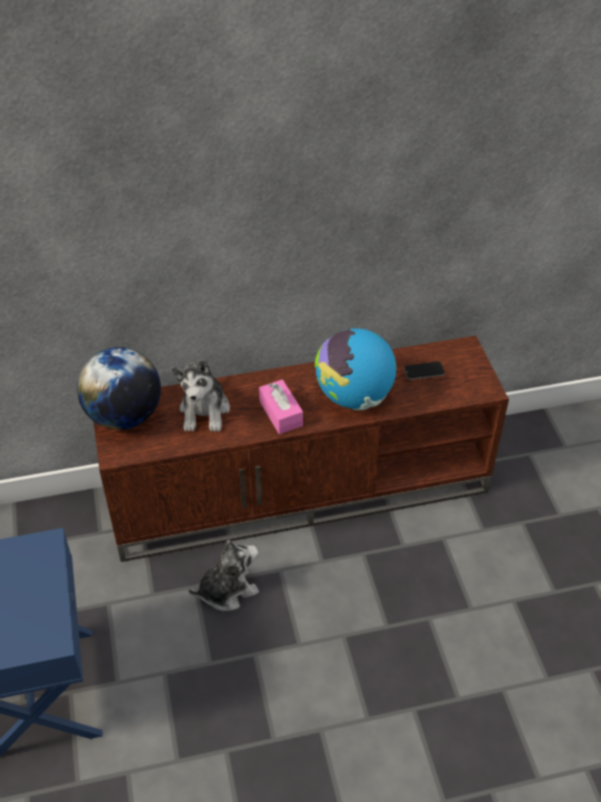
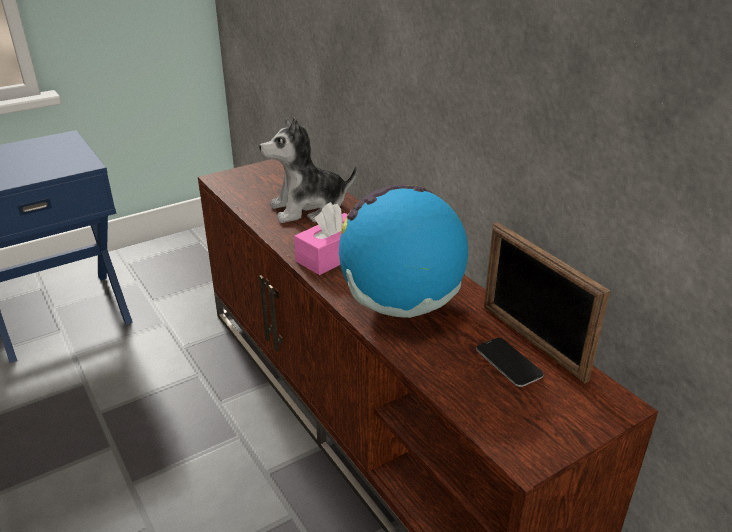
camera: 70 degrees right, 15 degrees down
(124, 416) = (276, 172): globe -> none
(227, 590) = (199, 399): plush toy -> none
(410, 355) = (531, 341): none -> picture frame

